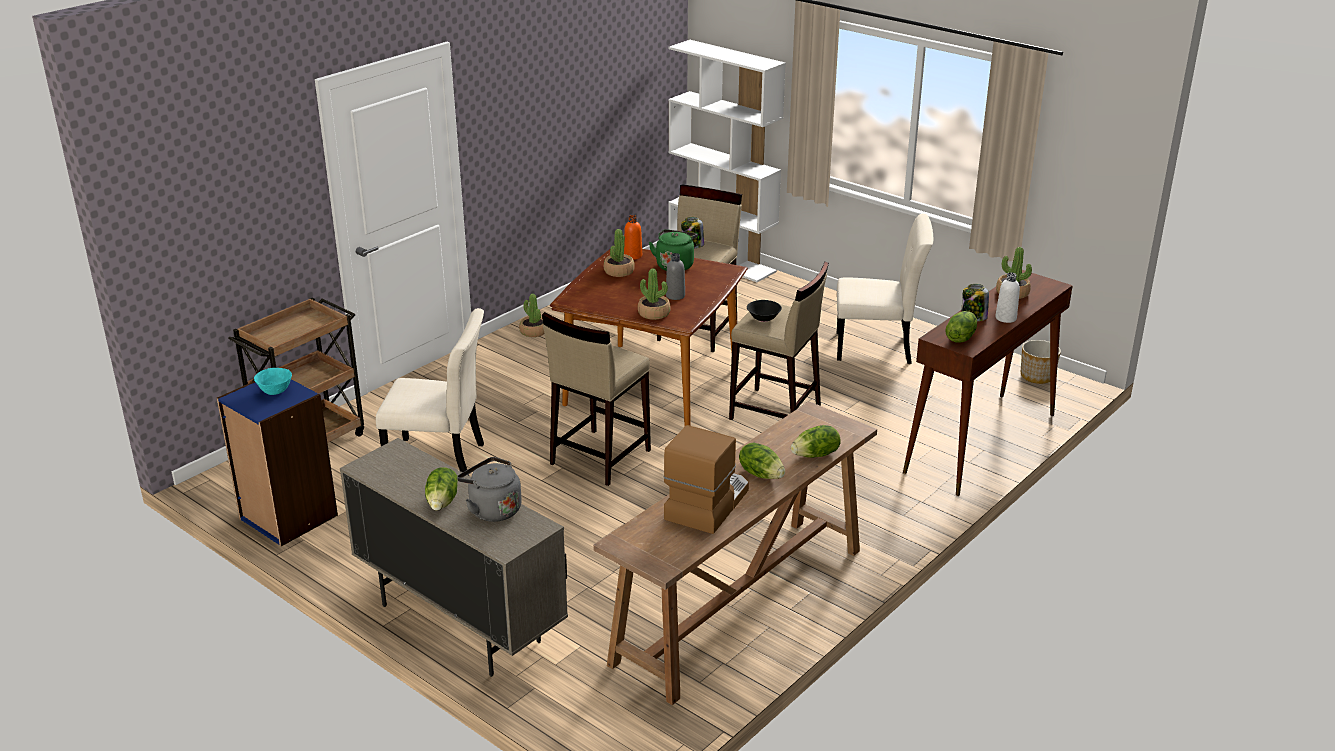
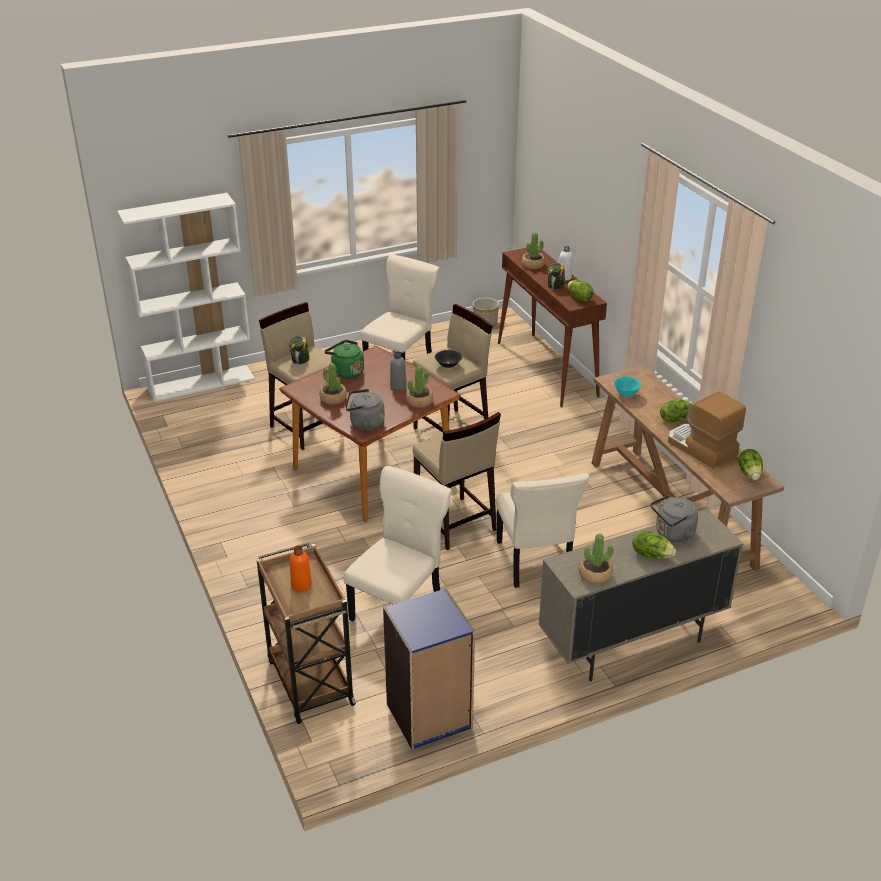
camera: 65 degrees left, 5 degrees up
(275, 392) = (423, 613): turquoise bowl -> turquoise bowl (626, 394)
(533, 332) = (227, 507): potted plant -> potted plant (595, 574)
(565, 524) = (534, 563): none -> beige chair
(585, 297) = (364, 424): none -> grey kettle
(633, 256) = (311, 385): orange bottle -> orange bottle (301, 585)
(816, 455) = (663, 394): lettuce -> lettuce (750, 473)

